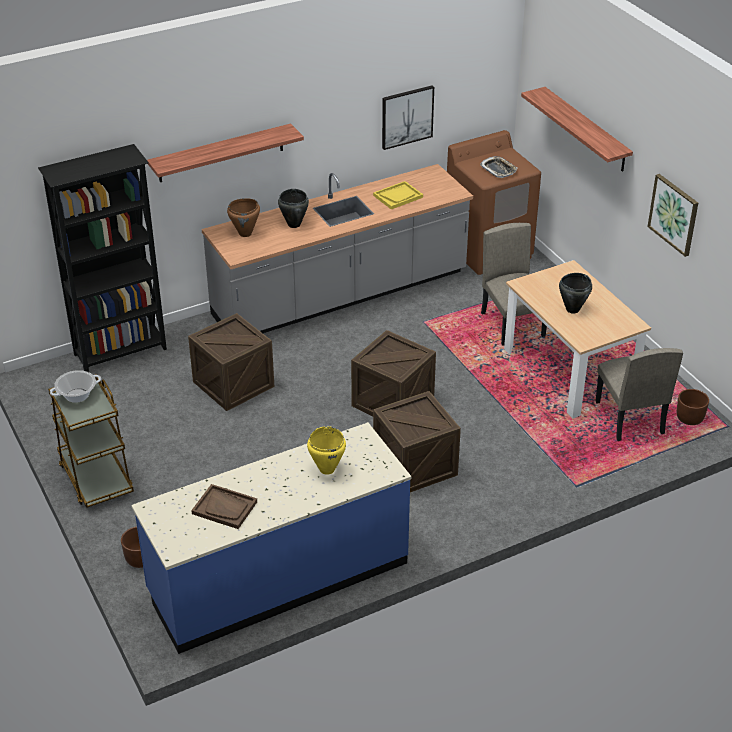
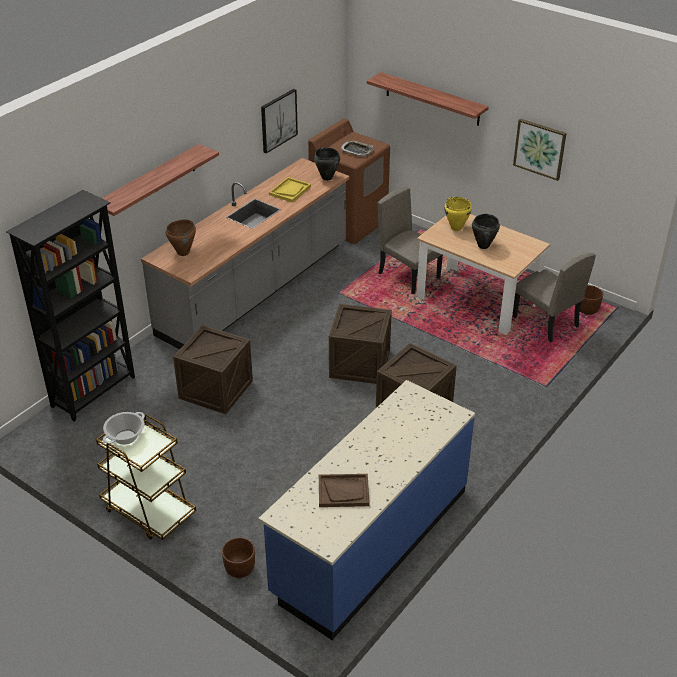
camera: 25 degrees left, 0 degrees up
(293, 224) = (220, 234): black cooking pot -> black cooking pot (327, 178)
(326, 469) = (403, 429): yellow cooking pot -> yellow cooking pot (456, 228)

